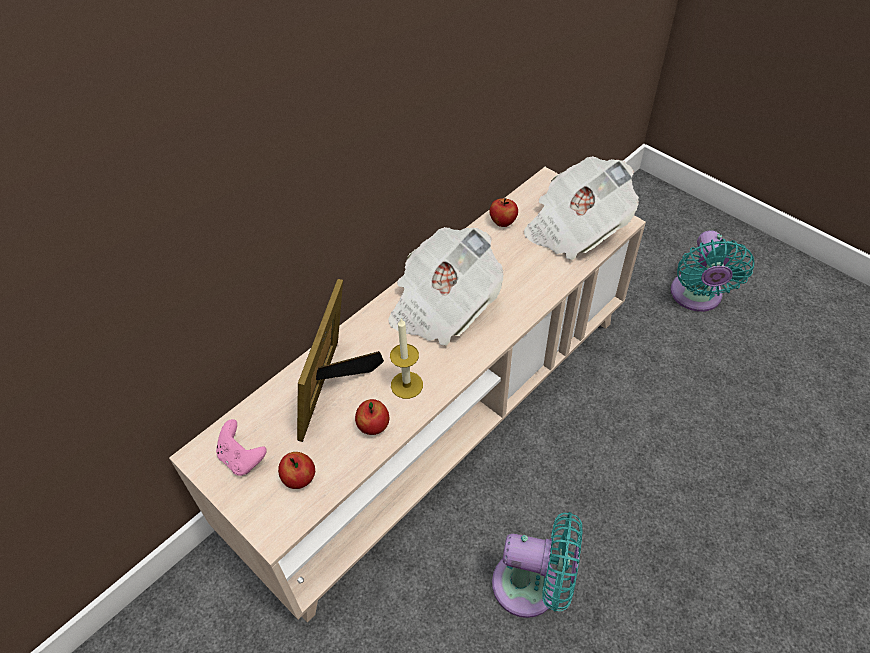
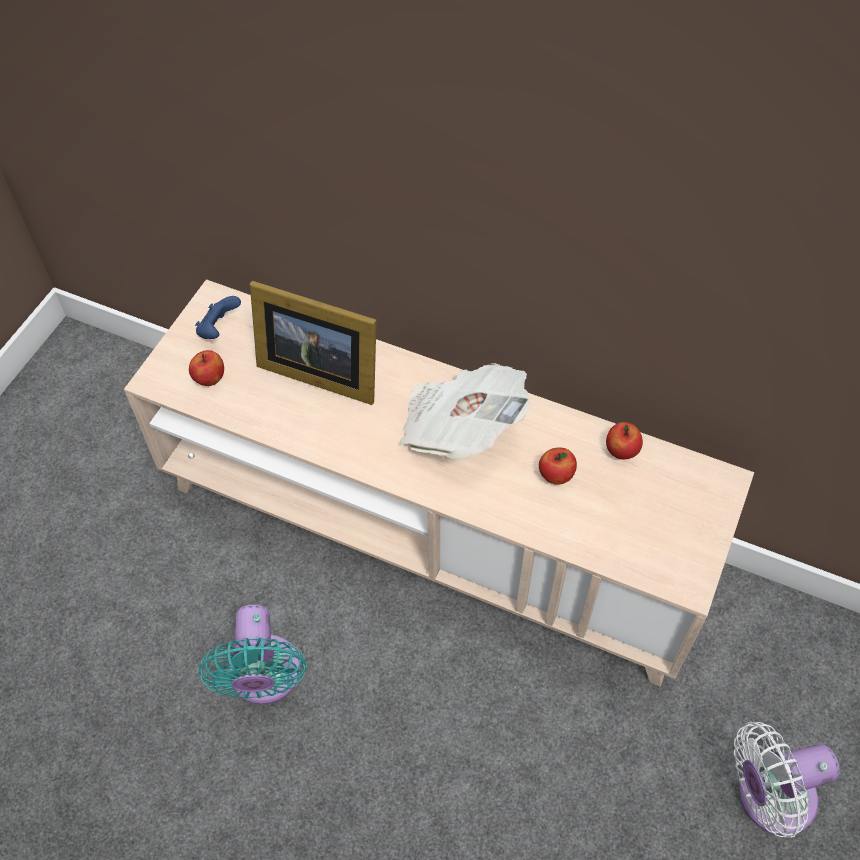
camera: 70 degrees right, 5 degrees up
(242, 458) = (219, 329): pink game controller -> blue game controller
(335, 388) = (318, 370): picture frame -> picture frame turned 150 degrees counterclockwise
(373, 427) = (282, 416): apple -> apple (555, 475)
(406, 385) = (342, 428): candle -> none
(575, 228) = (650, 533): newspaper -> none
(696, 297) = (768, 797): turquoise fan -> white fan

